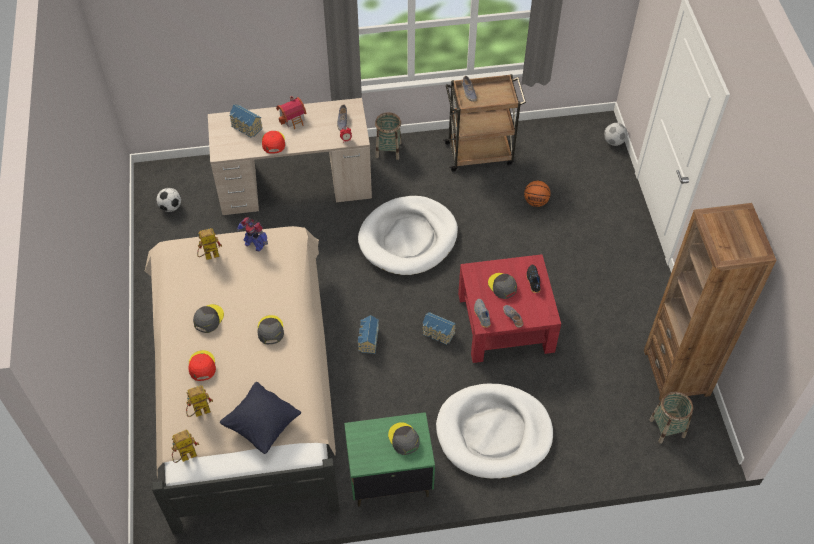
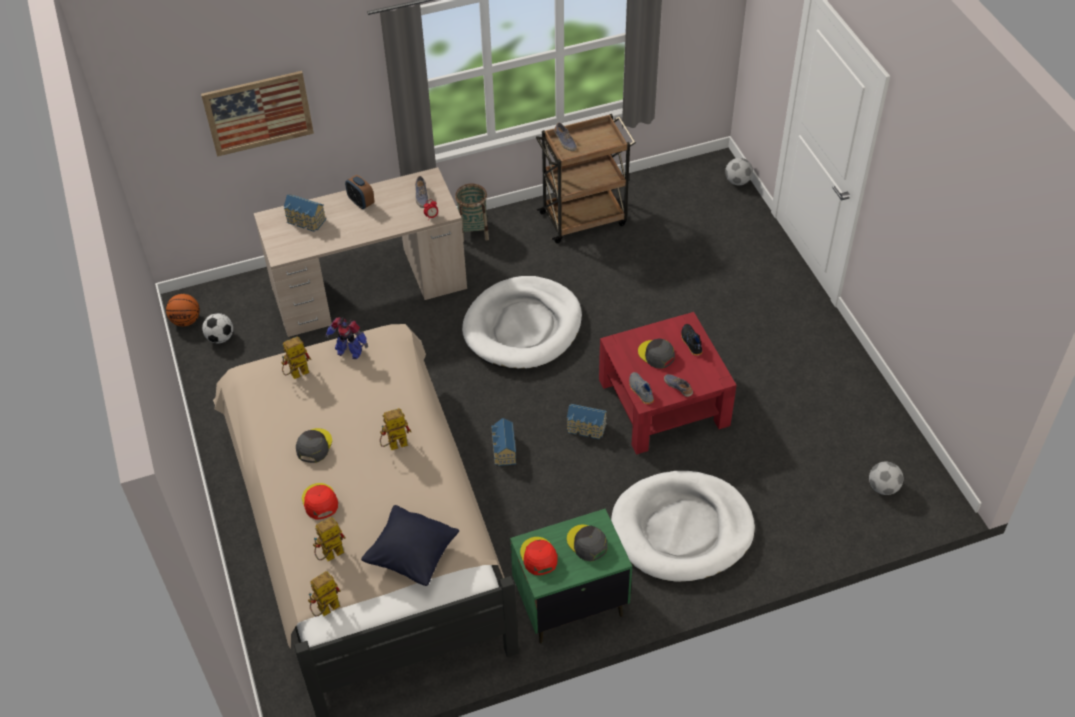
camera: 10 degrees left, 5 degrees down
(218, 36) = (258, 113): none -> picture
(270, 330) = (394, 446): grey cap -> toy robot
(273, 142) = (343, 233): red cap -> red cap (538, 556)
(293, 119) = (361, 203): toy house -> alarm clock
(536, 201) = (664, 261): basketball -> basketball (186, 320)
(667, 428) = (883, 487): basket -> football
(676, 373) = (877, 424): brown bookcase -> none

